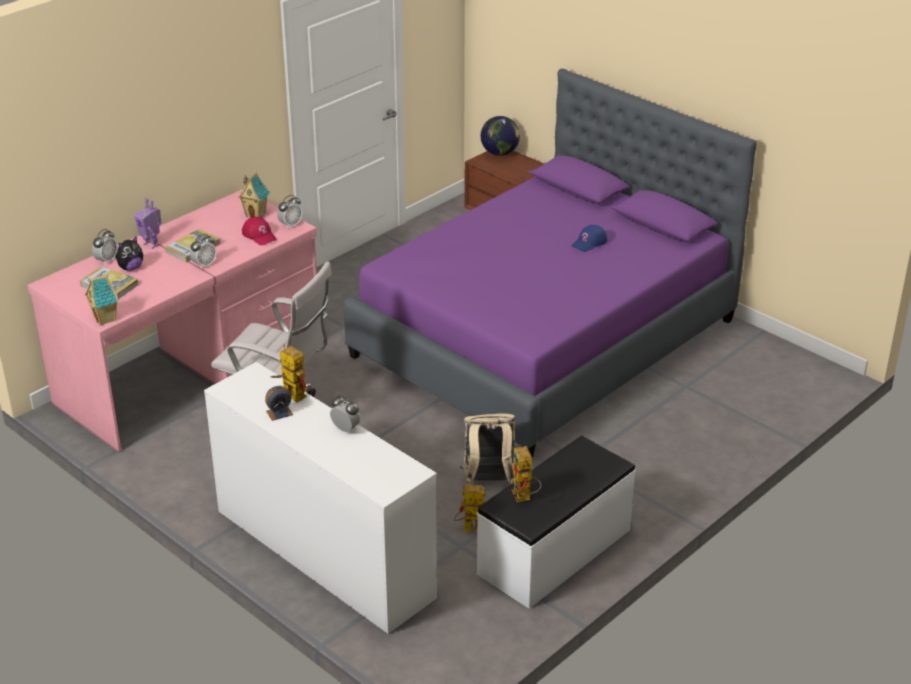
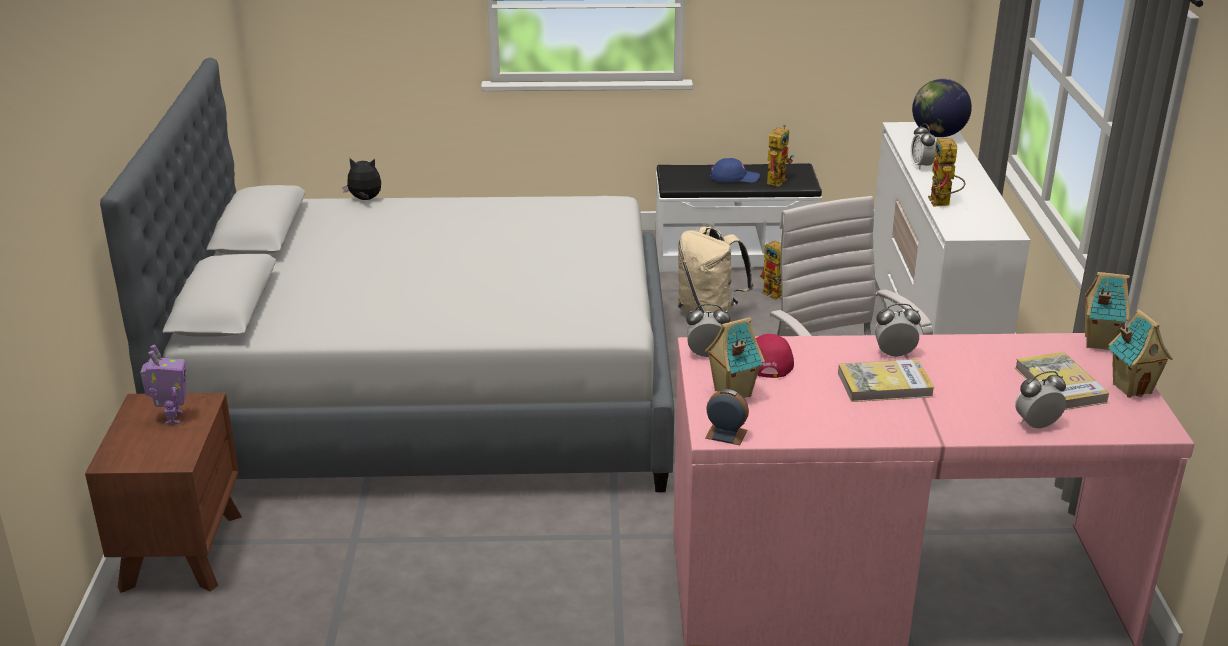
camera: 135 degrees left, 5 degrees down
(72, 299) = (1131, 388): none -> toy house
(130, 268) = (1007, 396): plush toy -> plush toy (365, 200)
(151, 244) = (942, 419): toy robot -> toy robot (172, 418)
(279, 413) = (970, 196): alarm clock -> alarm clock (726, 434)
(499, 153) = (124, 456): globe -> globe (938, 135)
(545, 338) = (431, 394): purple bed -> grey bed
(589, 243) = (370, 248): blue cap -> blue cap (734, 177)

